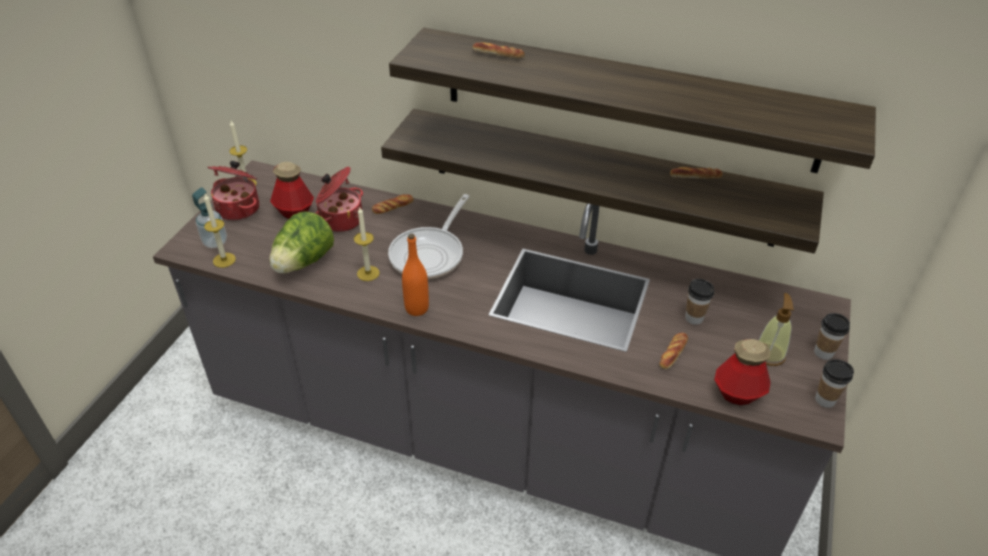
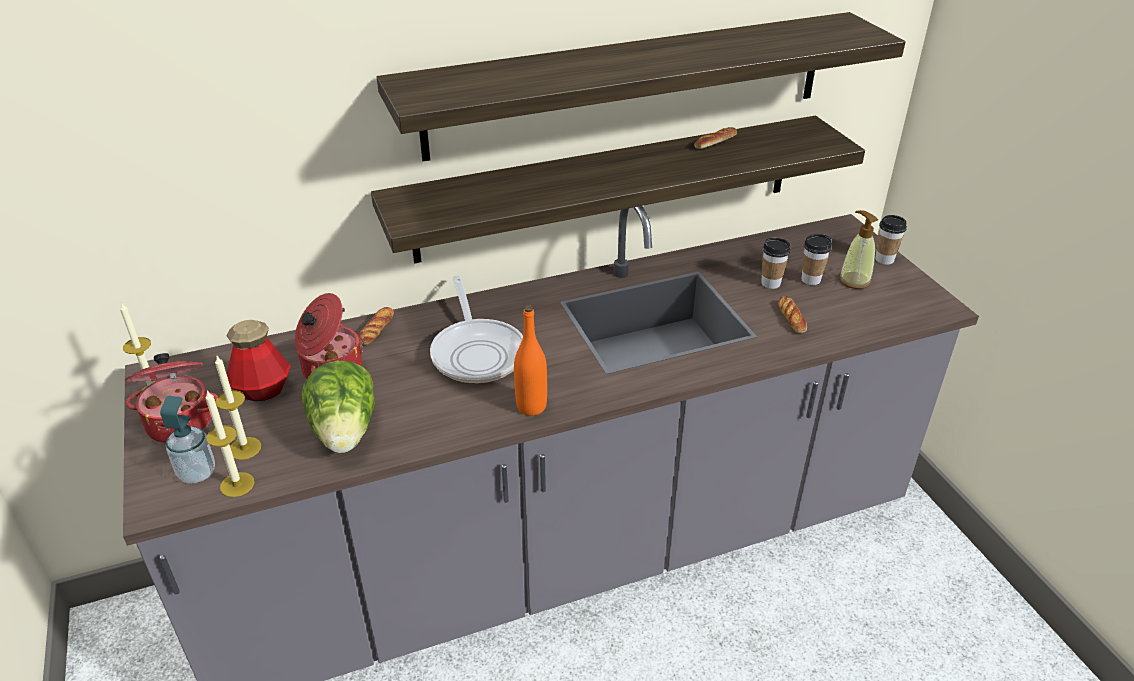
camera: 40 degrees left, 5 degrees down
(368, 273) = (435, 403): candle -> candle (244, 448)
(498, 55) = (500, 73): bread -> none
(737, 394) = (872, 320): bottle -> none
(825, 400) = (928, 291): cup -> cup (810, 280)

